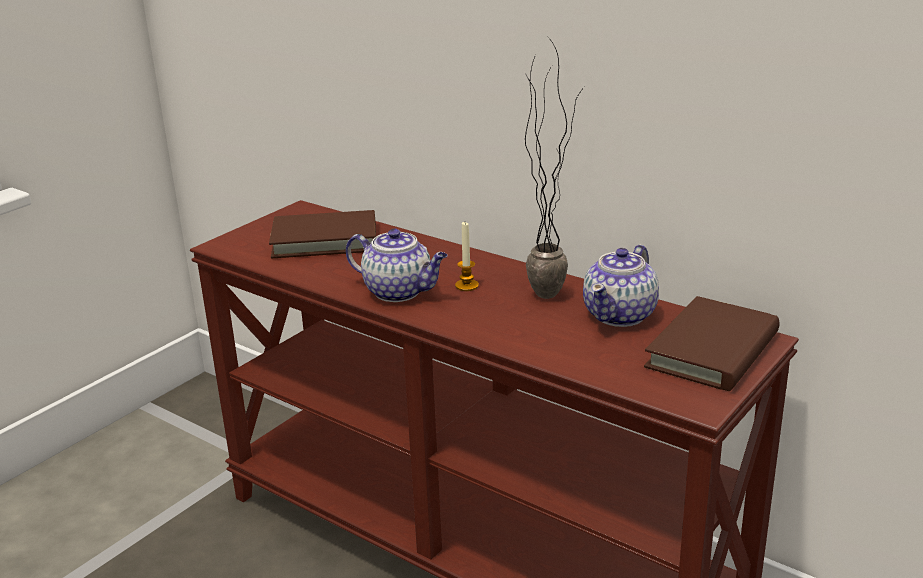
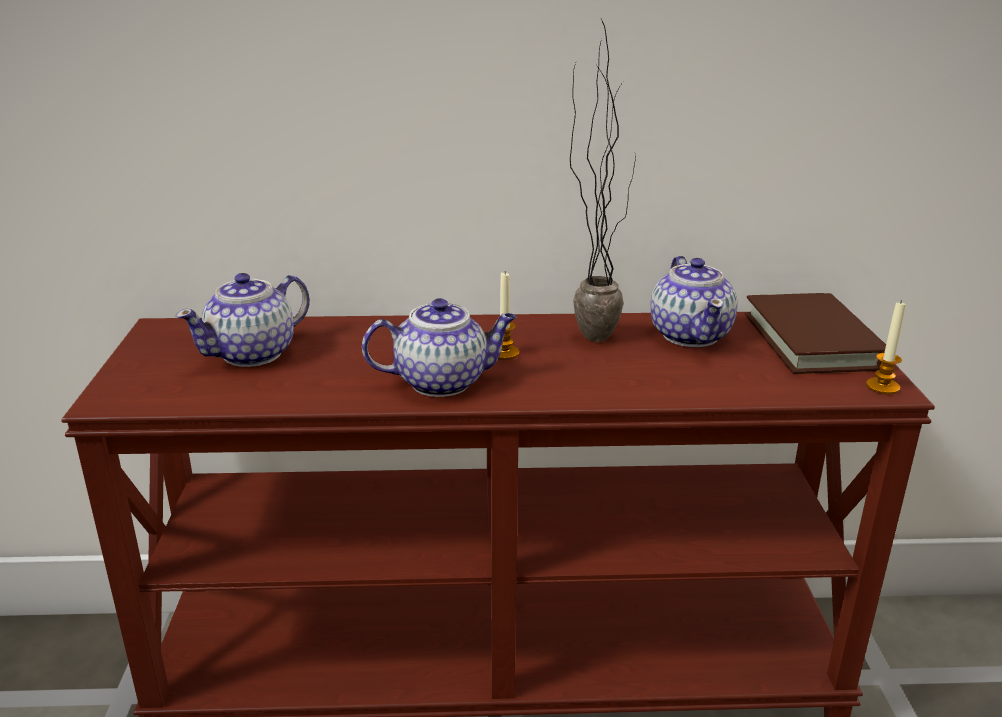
camera: 40 degrees left, 0 degrees up
(325, 240) = (253, 353): brown book -> teapot
(699, 401) = (882, 387): none -> candle

